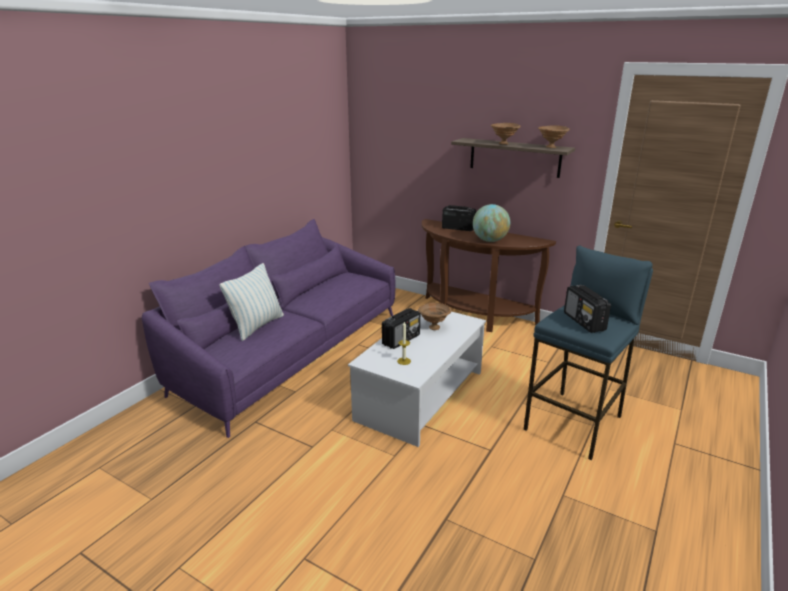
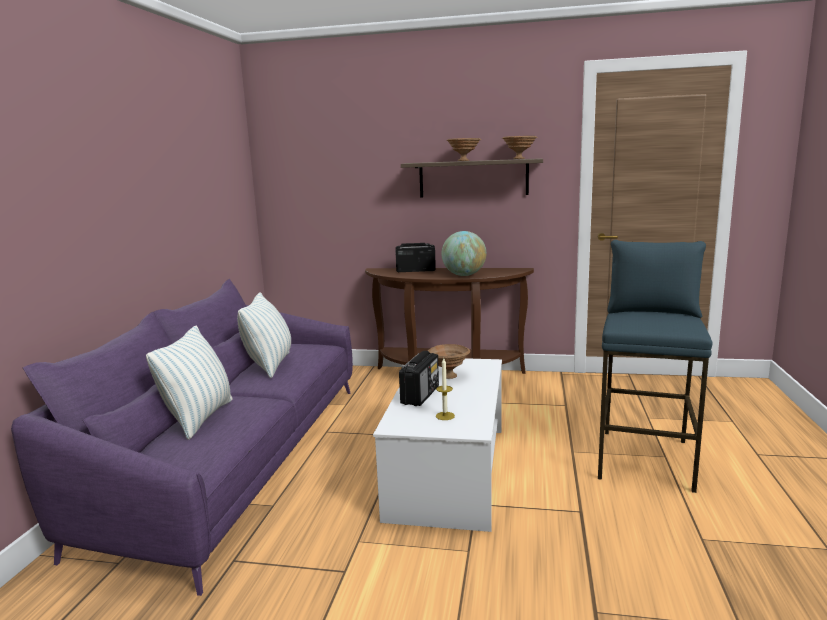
camera: 20 degrees left, 10 degrees down
(324, 291) = (270, 365): none -> pillow
(584, 322) = (654, 321): radio -> none

